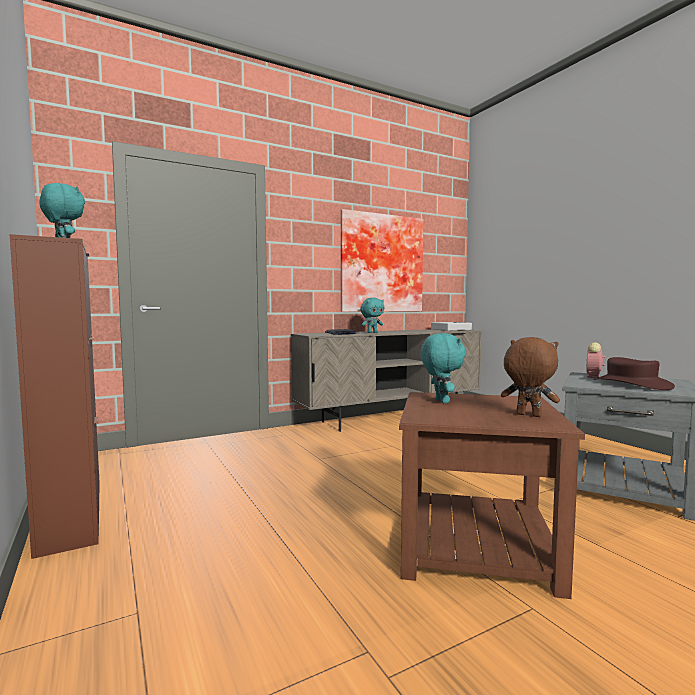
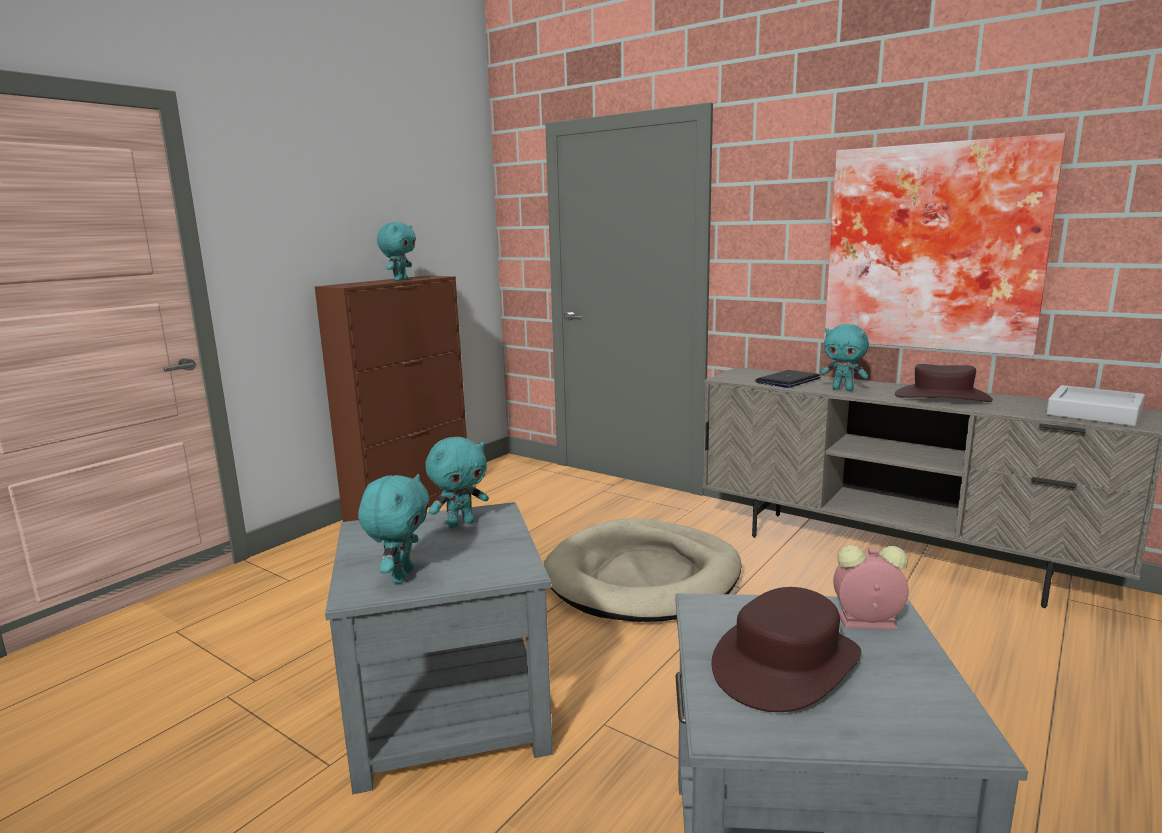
camera: 65 degrees right, 10 degrees up
(353, 461) = (643, 577): none -> beige dog bed
(406, 331) = (942, 397): none -> brown hat
(475, 545) = (449, 710): brown side table -> grey side table
(528, 415) = (401, 576): brown plush toy -> turquoise plush toy

